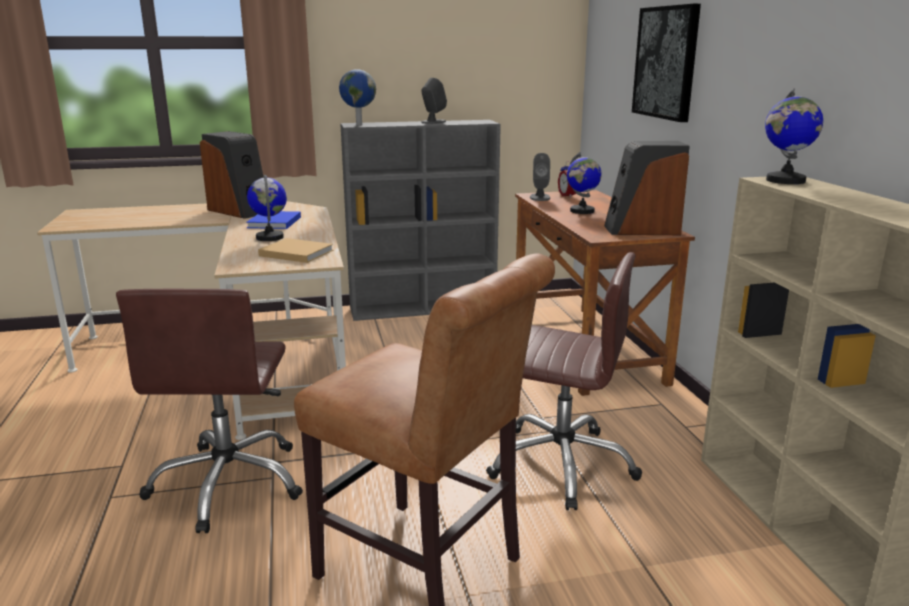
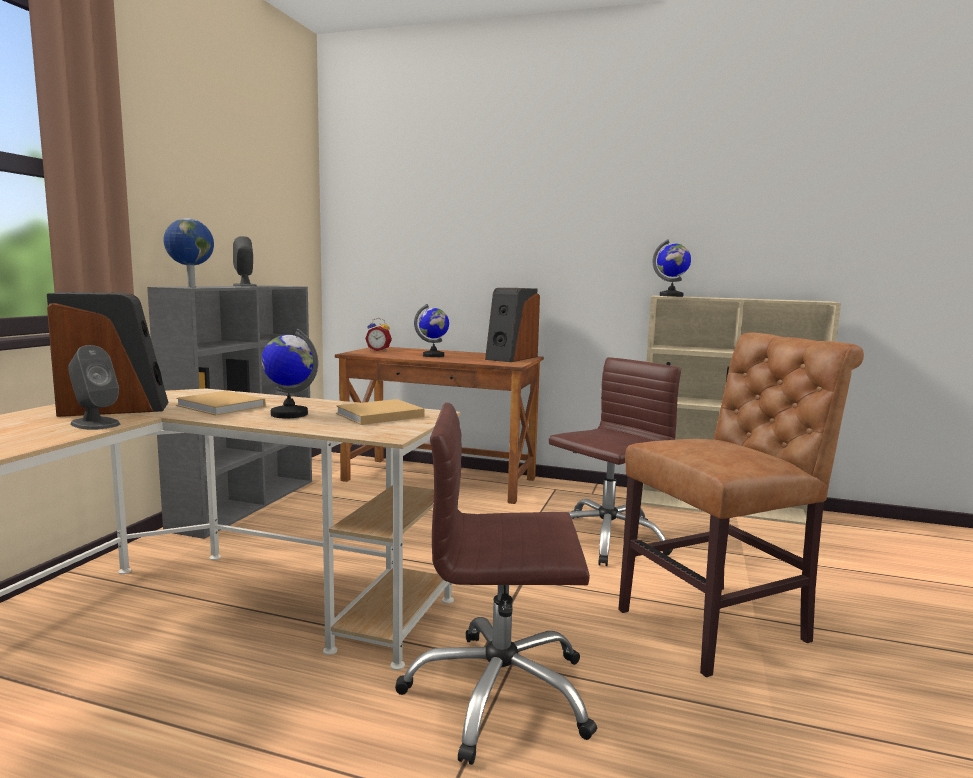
camera: 60 degrees left, 10 degrees down
(229, 483) = (499, 694): brown office chair -> brown office chair turned 150 degrees clockwise
(274, 223) = (222, 406): blue book -> beige book
(540, 197) = (367, 353): grey speaker -> grey speaker (95, 424)
(666, 62) = (470, 230): picture -> none

